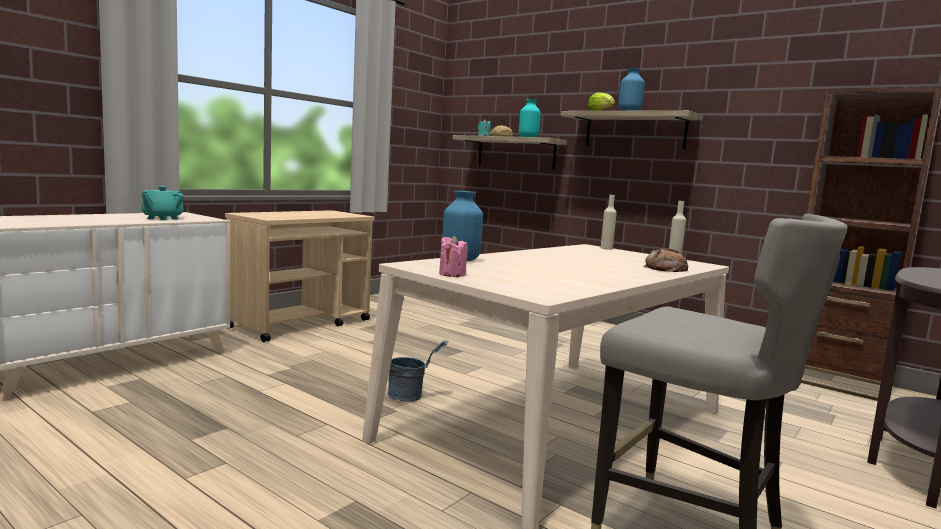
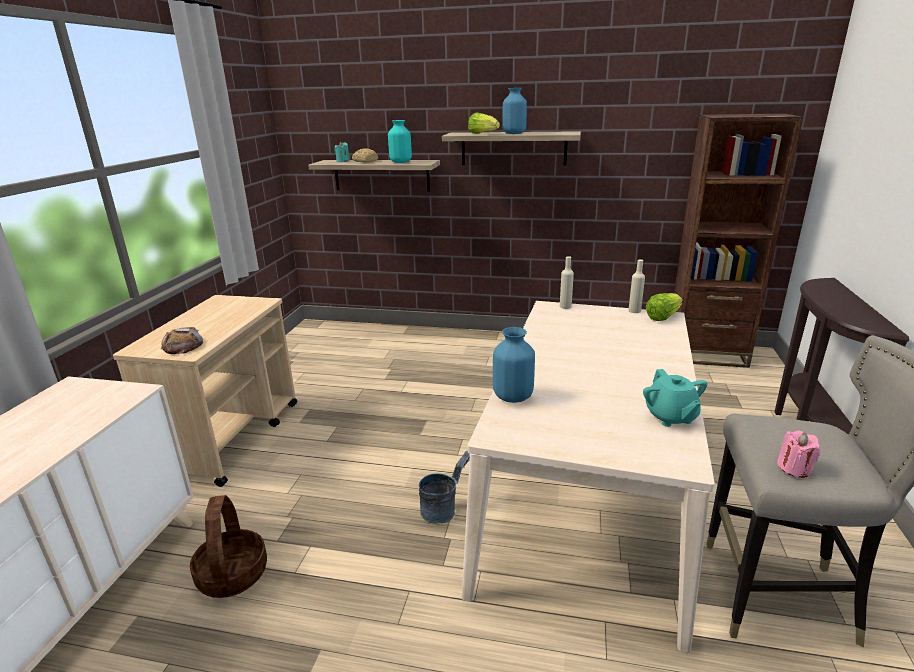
camera: 25 degrees left, 15 degrees up
(162, 218) = (76, 416): turquoise teapot -> turquoise teapot (670, 417)
(218, 379) = (232, 574): none -> basket
(452, 274) = (559, 443): pink candle -> pink candle (794, 468)
(666, 269) = (661, 341): bread -> bread (183, 346)
(698, 264) = (662, 317): none -> lettuce

